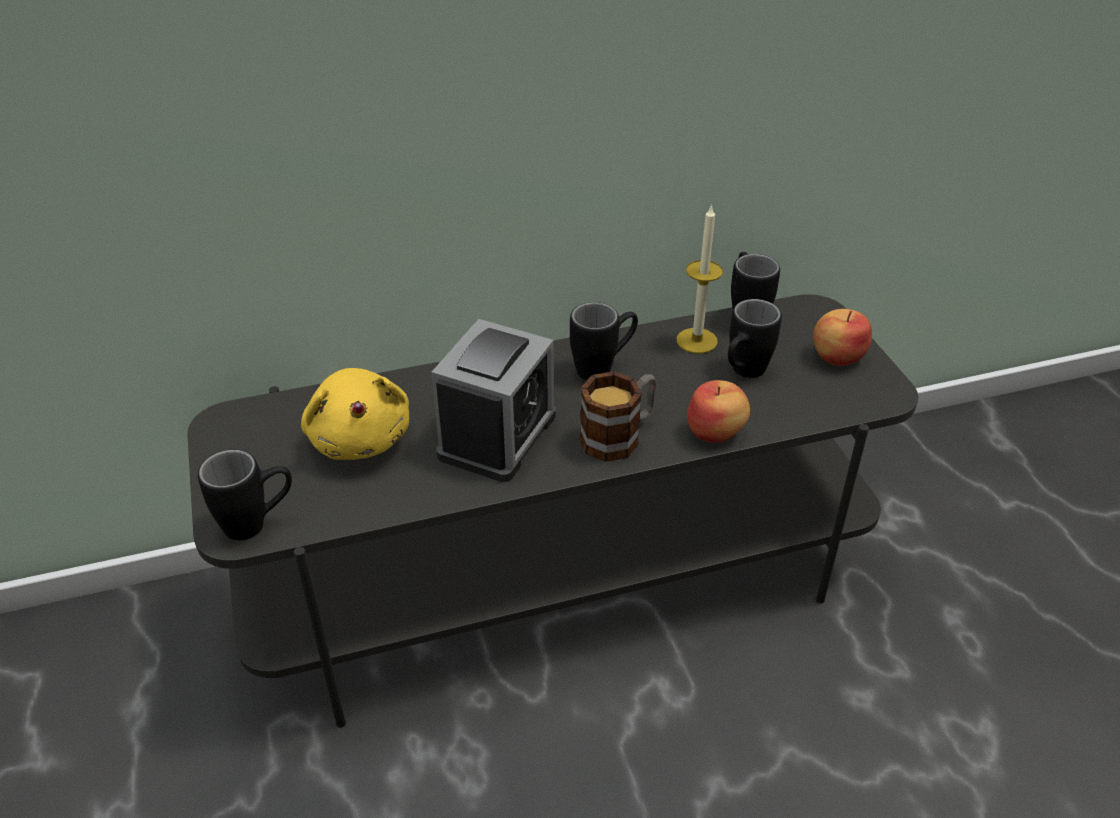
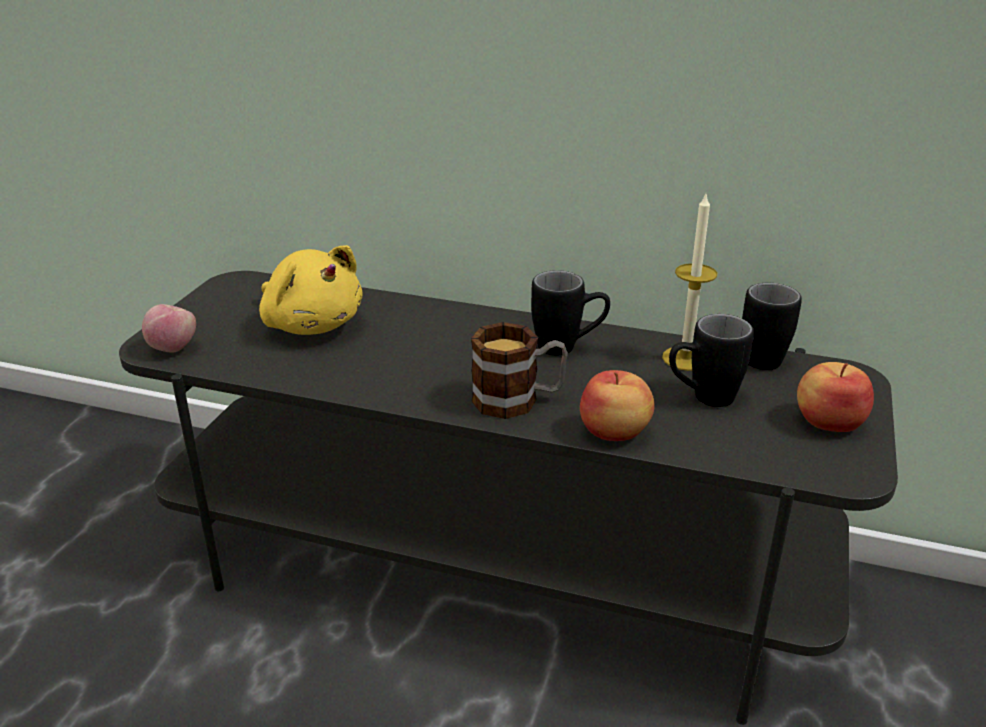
camera: 35 degrees right, 10 degrees down
(258, 523) = (173, 348): black mug -> apple
(360, 437) = (311, 324): yellow plush toy -> yellow plush toy turned 60 degrees counterclockwise
(497, 435) = (415, 361): alarm clock -> none

